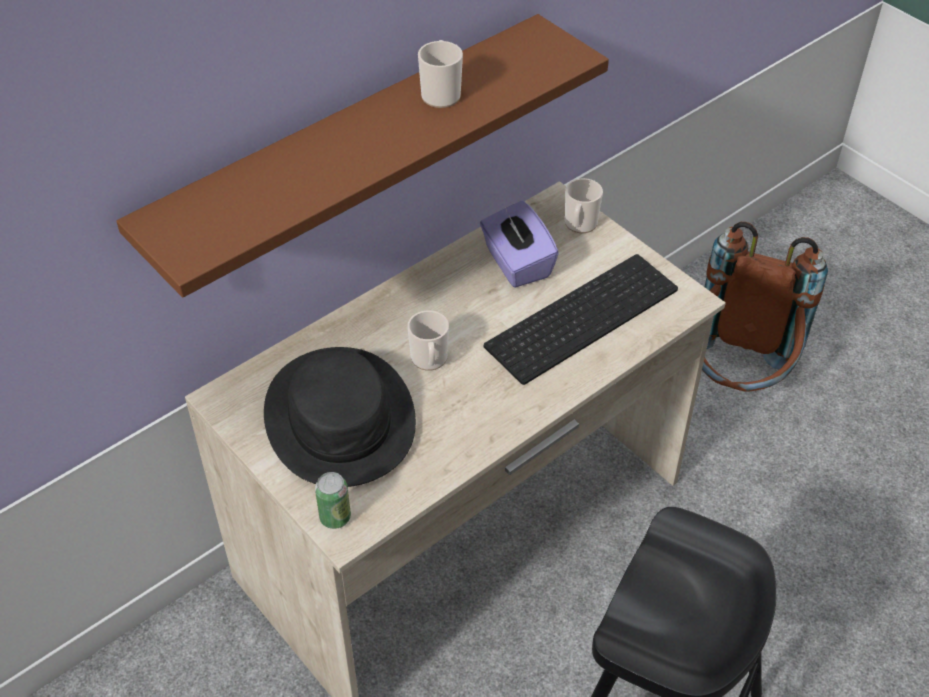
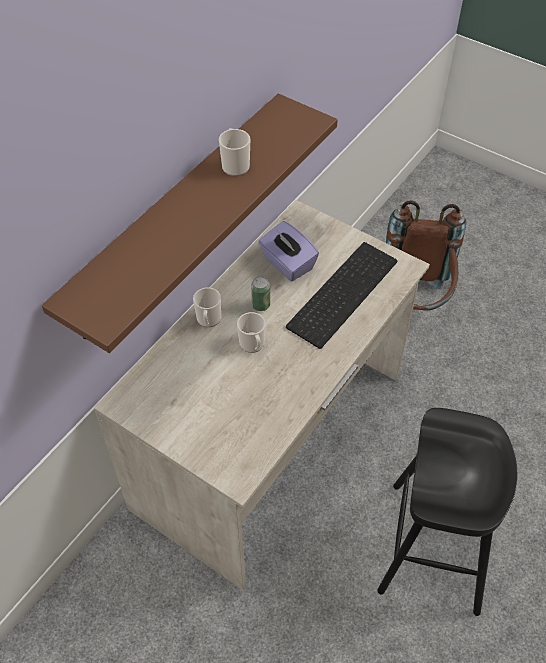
camera: 15 degrees left, 5 degrees up
(335, 517) = (228, 470): can -> can (260, 305)
(340, 418) = (207, 399): black hat -> none
(580, 225) = (319, 228): mug -> mug (208, 320)

